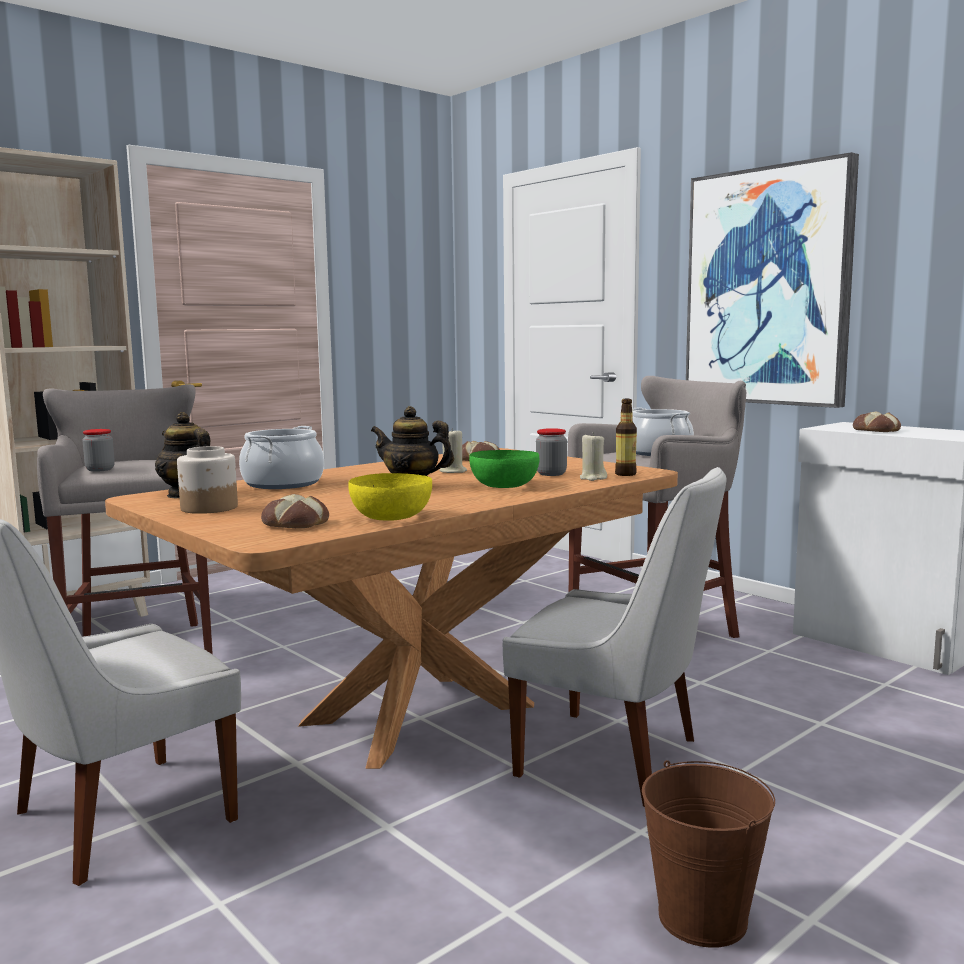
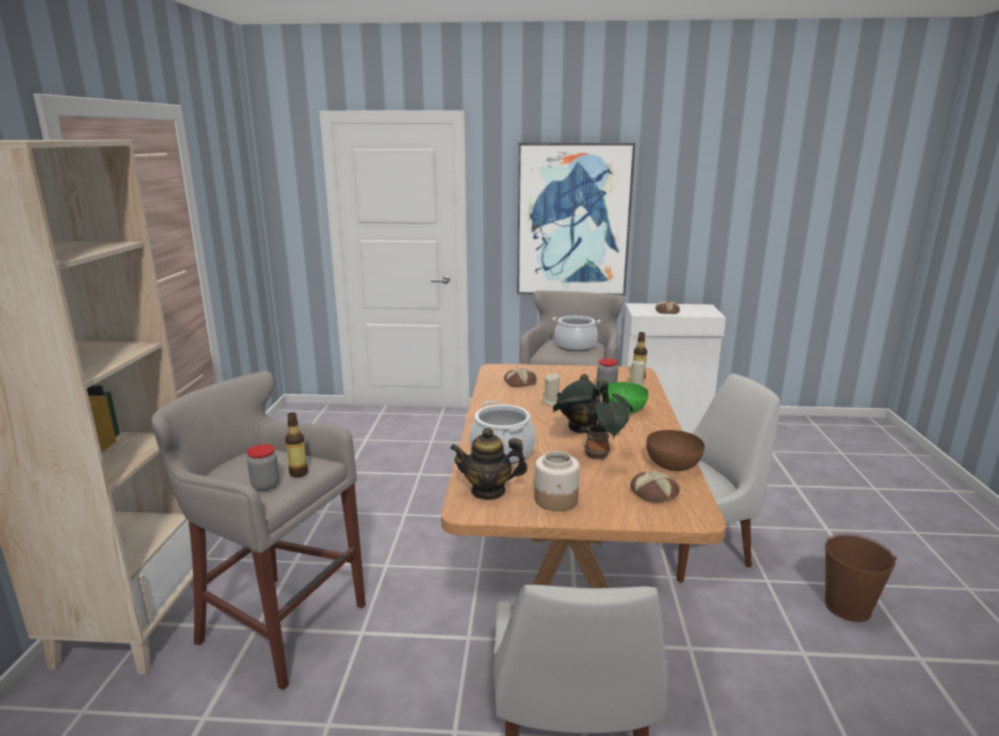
camera: 45 degrees left, 10 degrees up
(136, 469) = (298, 473): none -> bottle
(346, 498) = (593, 455): none -> potted plant
(392, 517) = (672, 464): yellow bowl -> brown bowl

